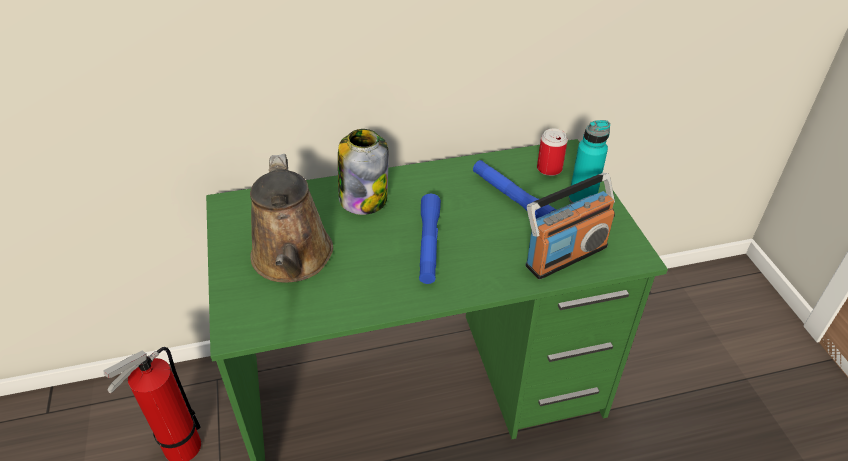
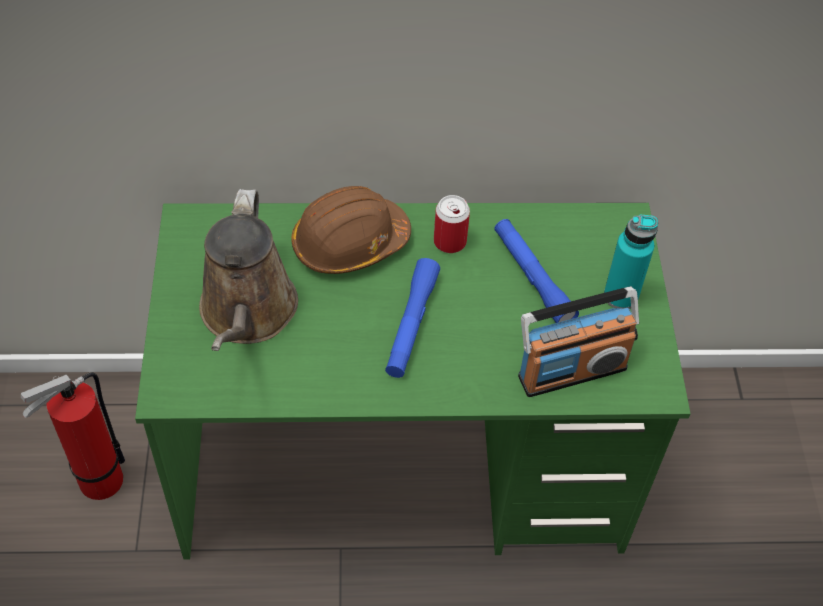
camera: 10 degrees right, 10 degrees up
(363, 198) = (350, 243): jar -> brown hard hat
(549, 169) = (595, 243): can -> can (450, 241)

